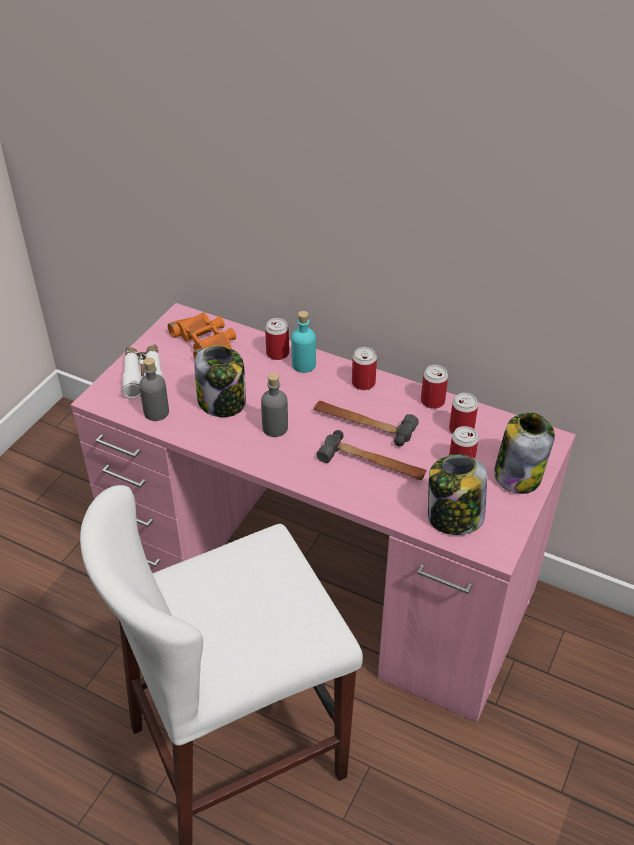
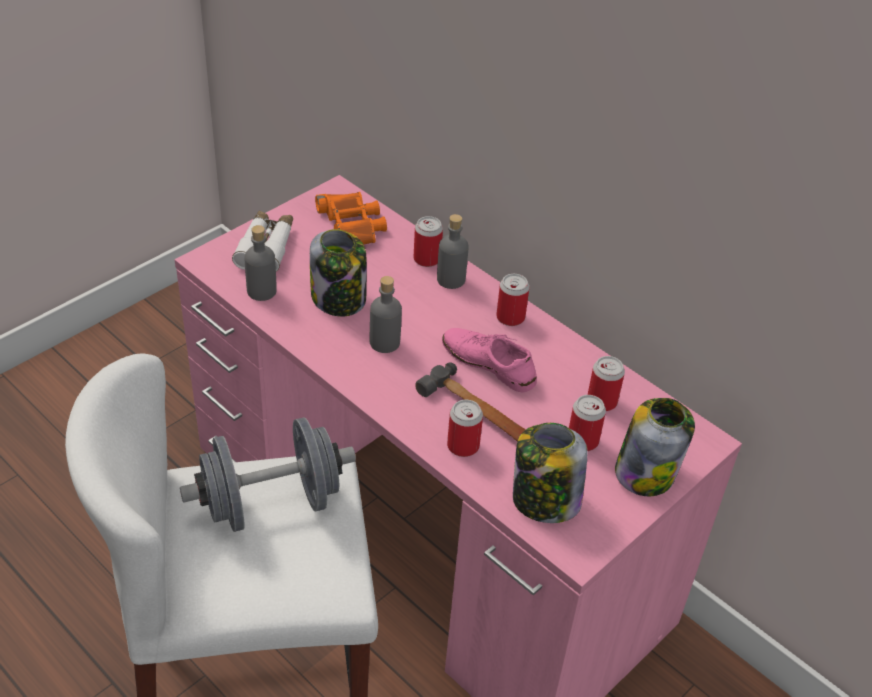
camera: 15 degrees right, 0 degrees up
(240, 581) = (271, 503): none -> grey dumbbell
(304, 365) = (451, 279): turquoise bottle -> grey bottle
(363, 423) = (488, 363): hammer -> pink shoe
(432, 401) = (583, 359): can -> can (463, 446)

